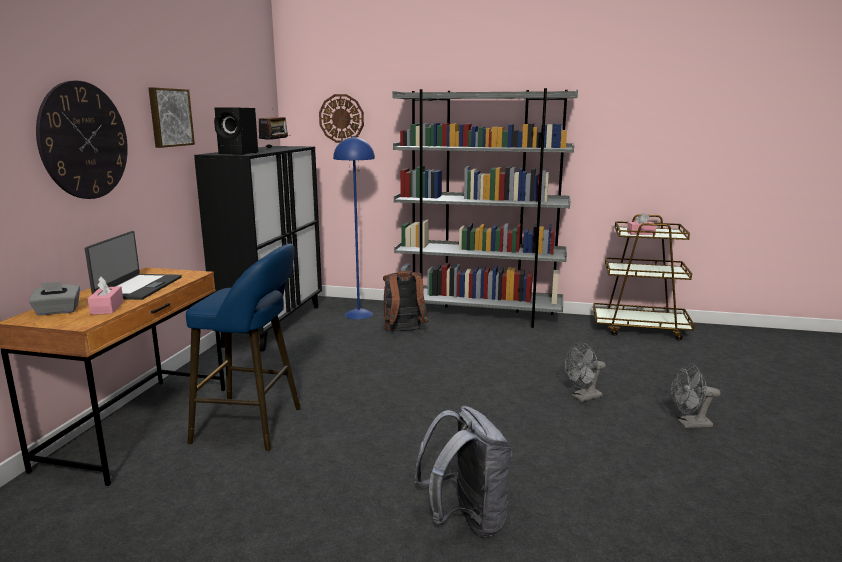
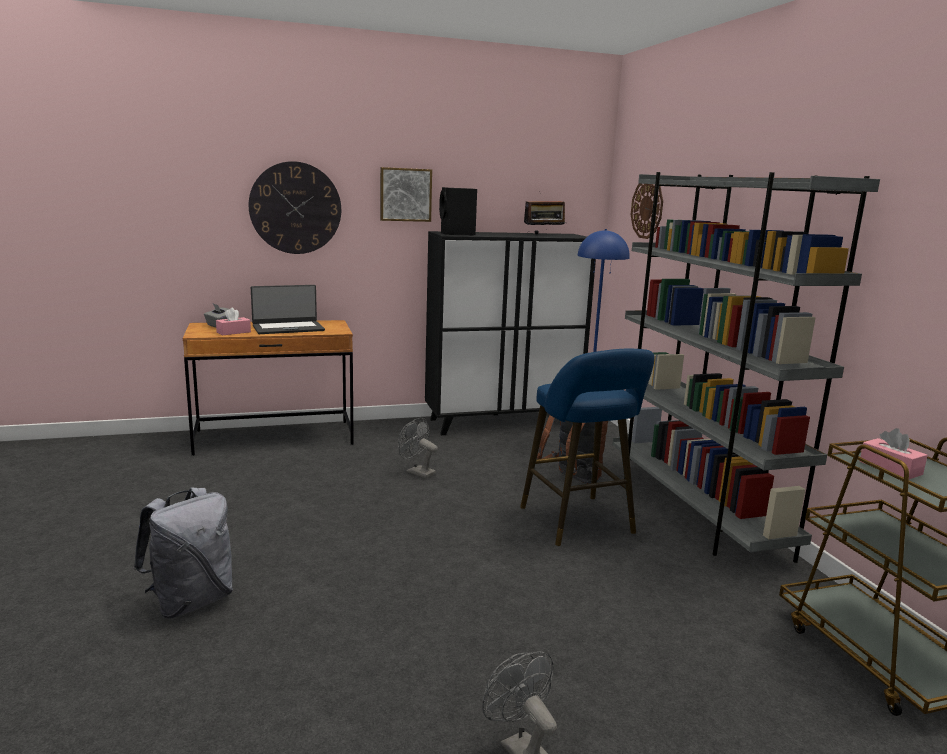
camera: 60 degrees right, 0 degrees up
(254, 425) = (302, 471): blue stool -> blue stool (580, 523)
(583, 397) = (518, 633): grey fan -> grey fan (417, 472)

